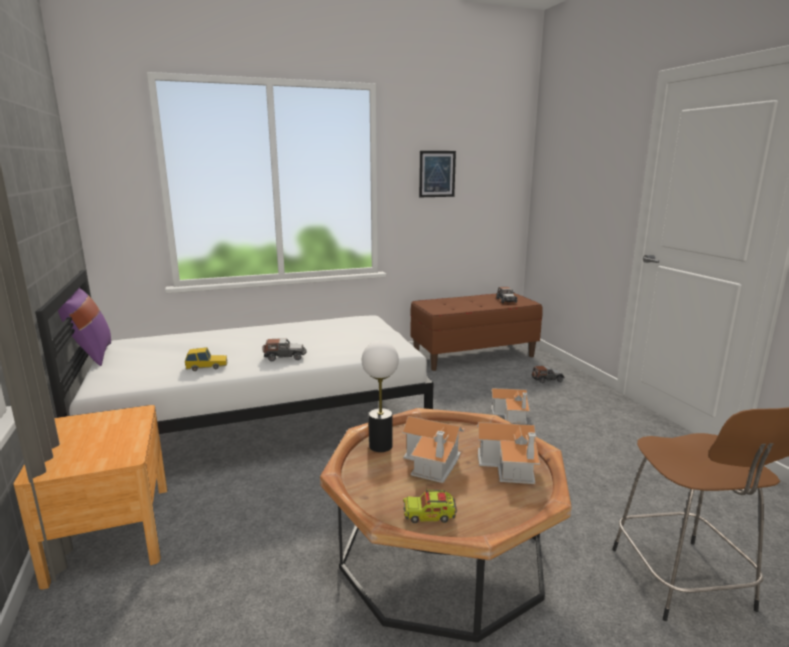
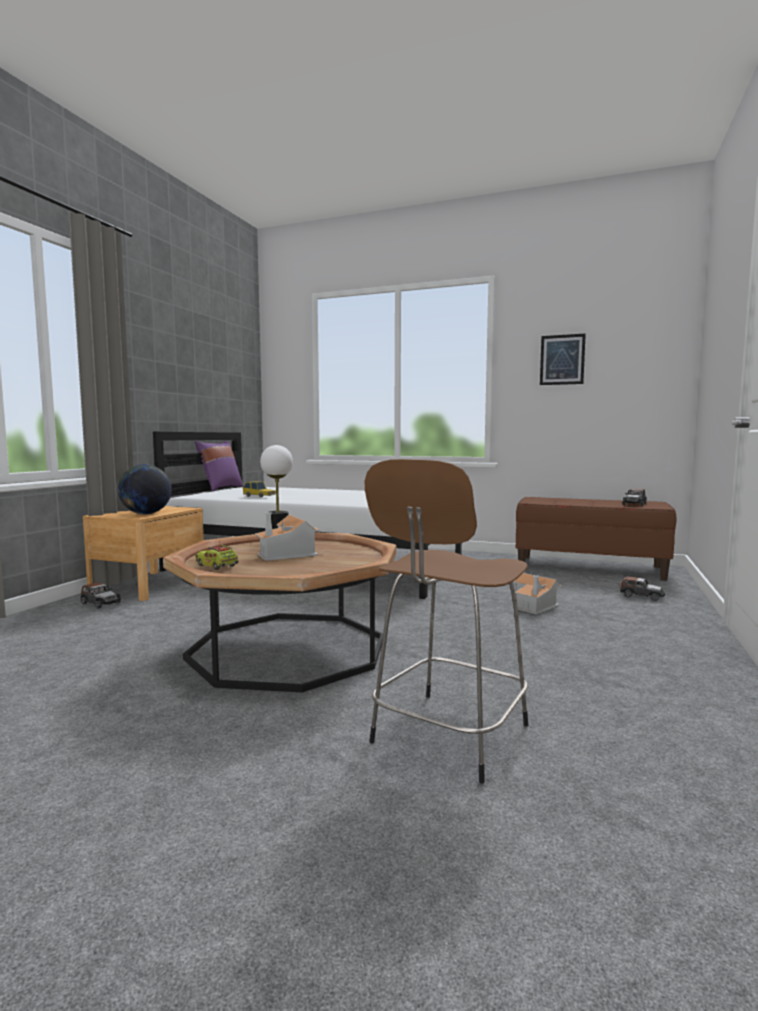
camera: 40 degrees right, 10 degrees down
(116, 446) = (146, 514): none -> globe
(285, 357) = (315, 498): toy car -> toy car (100, 603)
(510, 464) = (335, 565): toy house -> none

